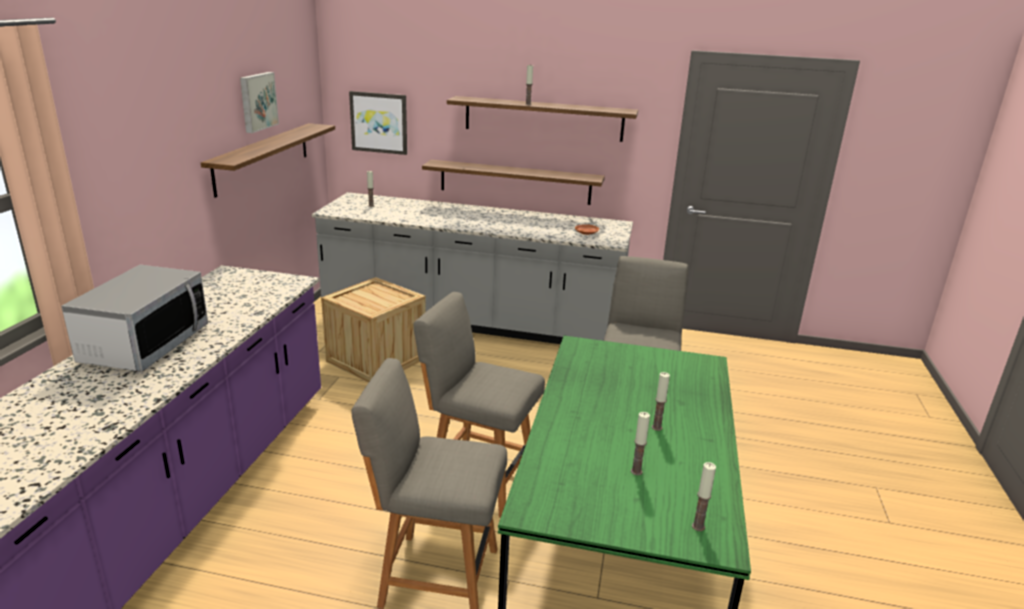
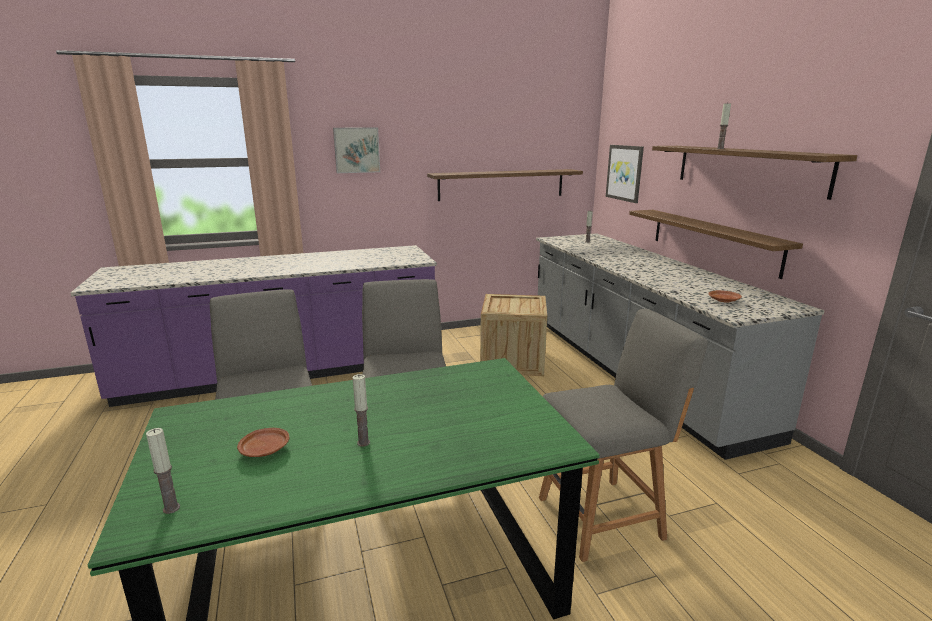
camera: 60 degrees right, 5 degrees down
(145, 345) = (292, 261): microwave -> none
(257, 101) = (503, 141): picture -> picture (356, 150)
(636, 471) = (265, 449): candle -> brown plate

